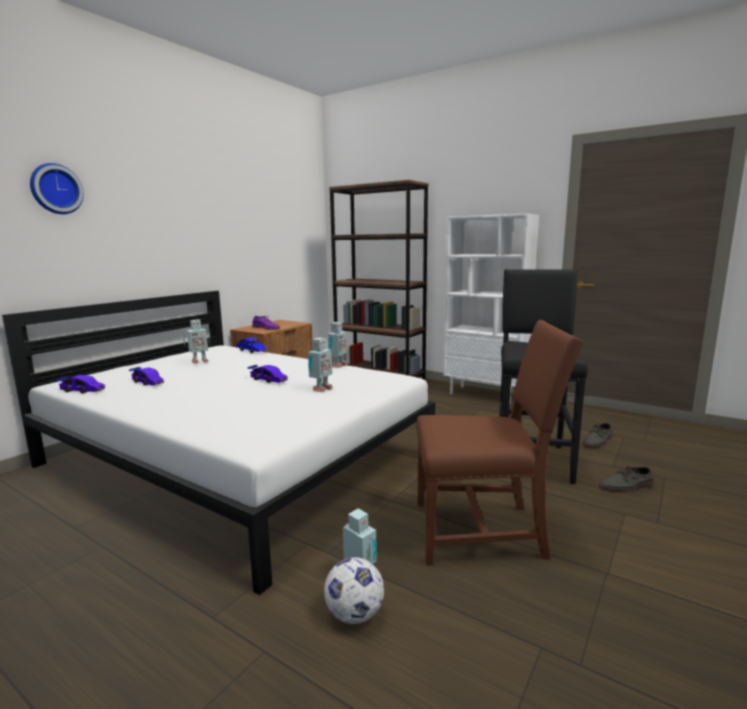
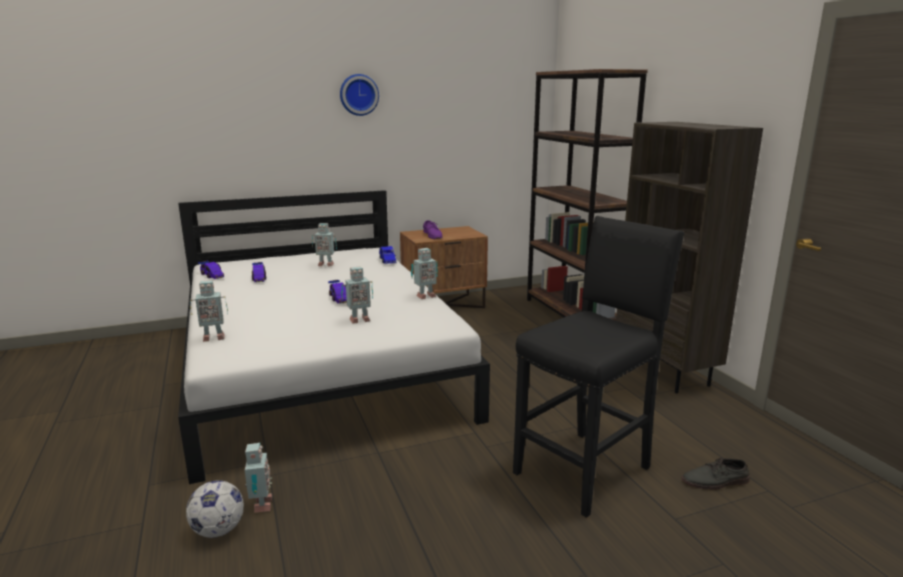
camera: 35 degrees right, 5 degrees up
(55, 189) = (227, 95): wall clock -> wall clock (358, 95)
(210, 431) = (213, 337): none -> toy robot
(482, 531) = (408, 517): brown chair -> none
(485, 395) = (665, 371): white bookcase -> brown bookcase
(626, 486) = (647, 548): grey shoe -> none

